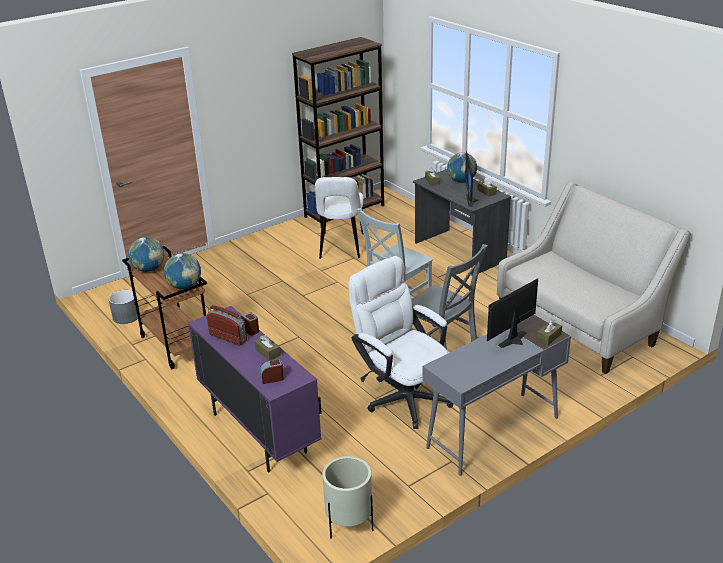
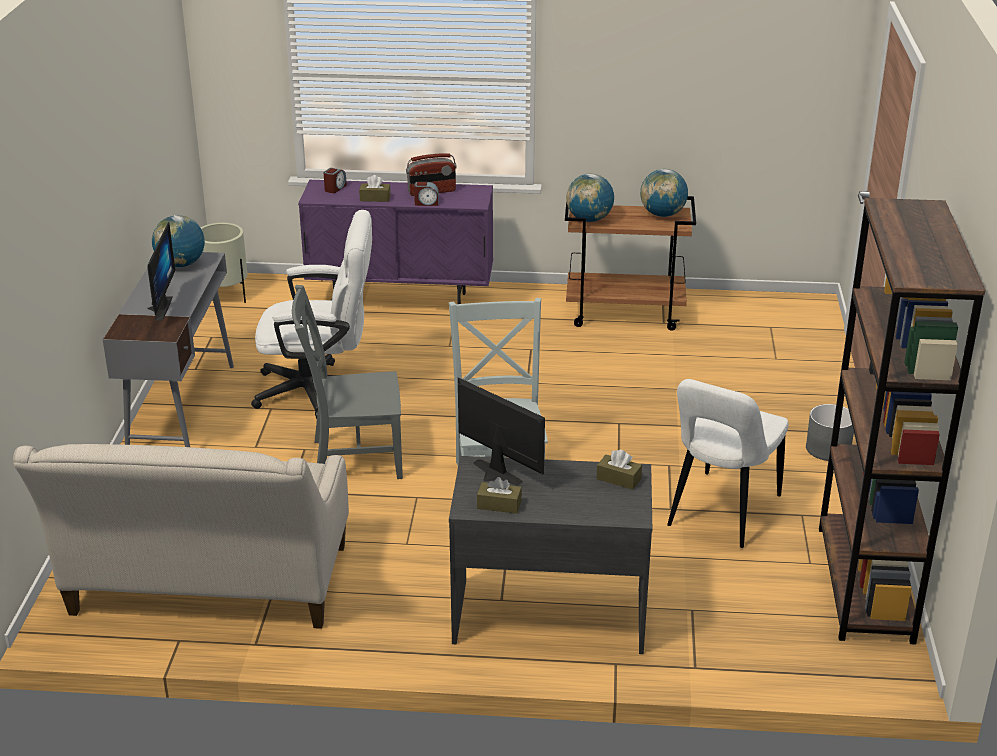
camera: 130 degrees right, 0 degrees up
(126, 316) = (733, 306): grey planter -> grey planter (828, 449)
(341, 247) = (721, 513): white chair -> white chair turned 105 degrees counterclockwise
(461, 181) = (576, 506): globe -> globe (181, 264)
(548, 337) = (125, 326): brown tissue box -> none

